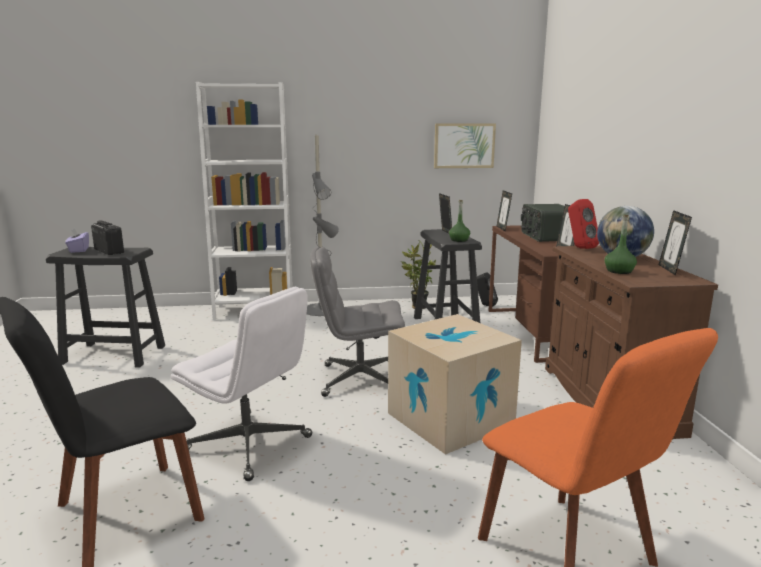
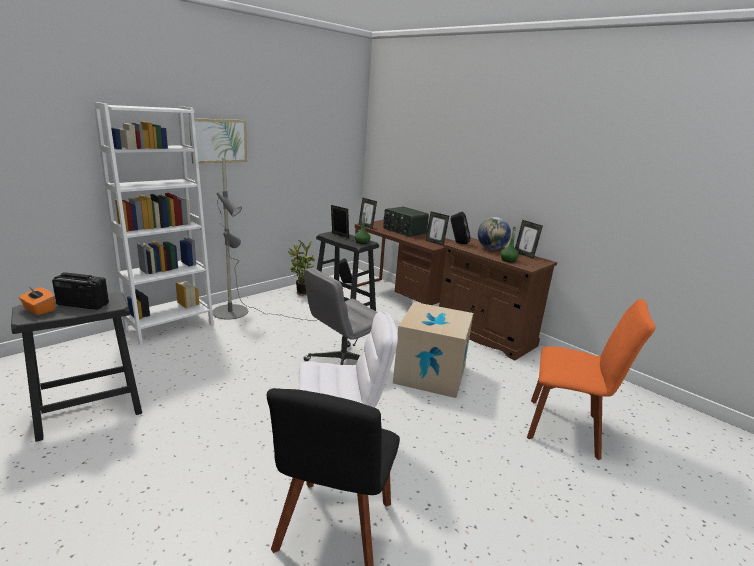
camera: 40 degrees left, 5 degrees up
(78, 250) = (39, 310): purple tissue box -> orange tissue box
(464, 145) = (321, 160): picture -> picture (218, 141)
(579, 247) = (458, 243): red speaker -> black speaker

